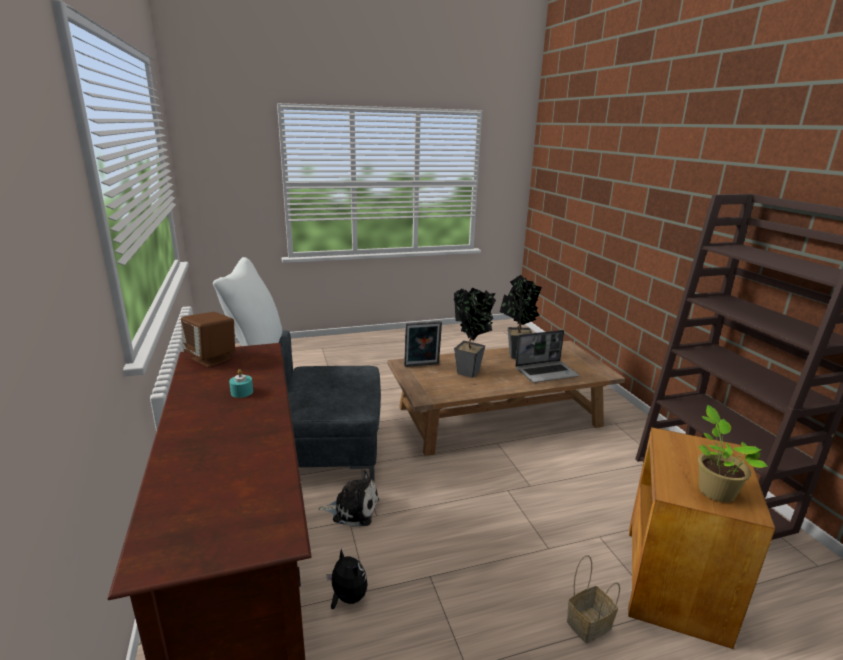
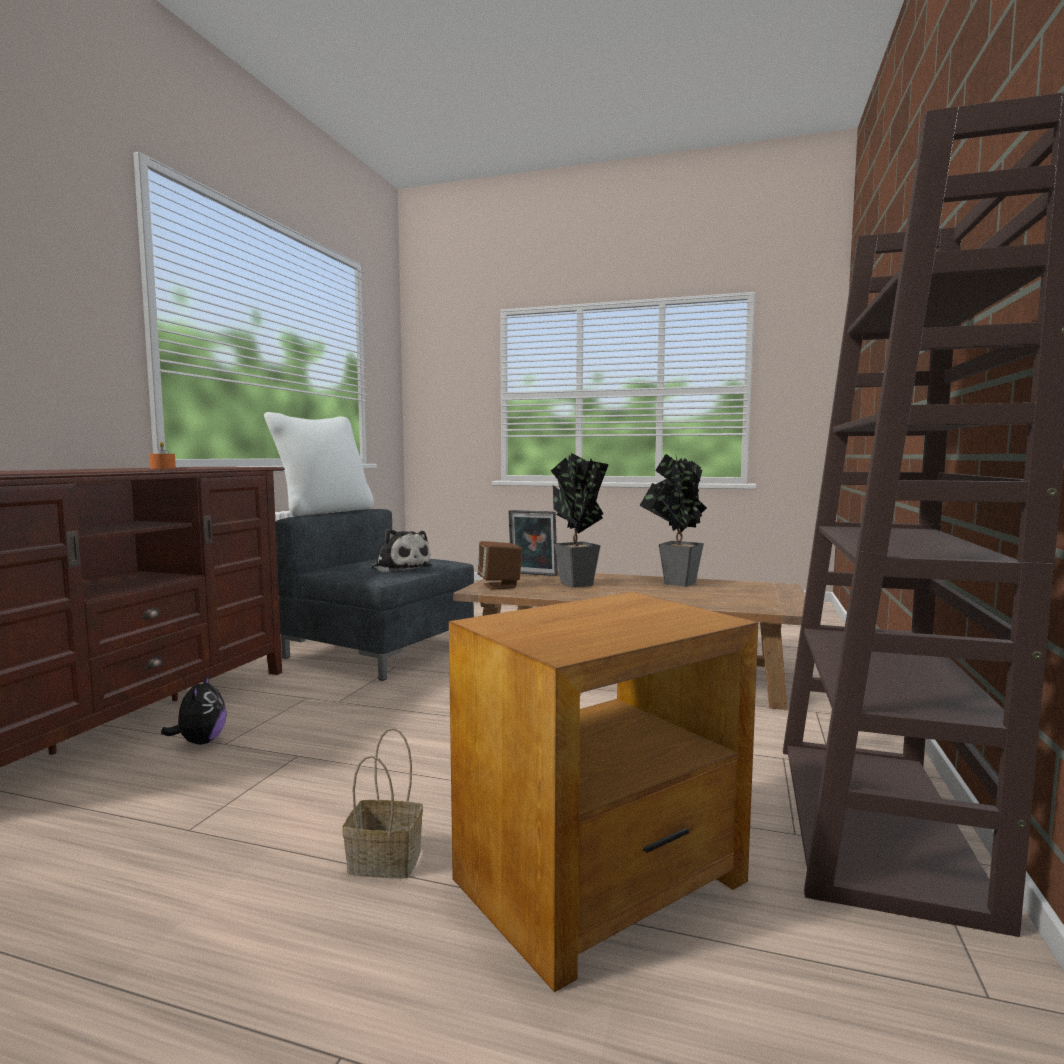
camera: 35 degrees right, 15 degrees down
(212, 358) = (207, 466): brown speaker -> brown speaker (500, 586)
(242, 392) = (163, 468): turquoise candle -> orange candle
(353, 509) = (325, 692): plush toy -> plush toy (400, 568)
(546, 372) = (688, 597): laptop -> none
(714, 490) = (561, 631): potted plant -> none

